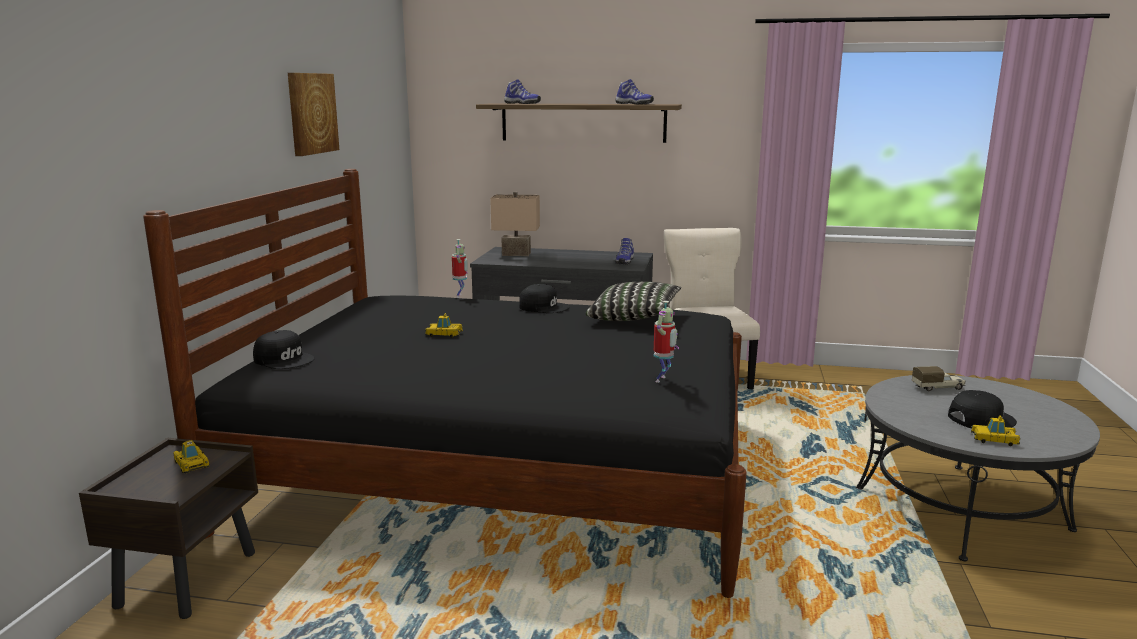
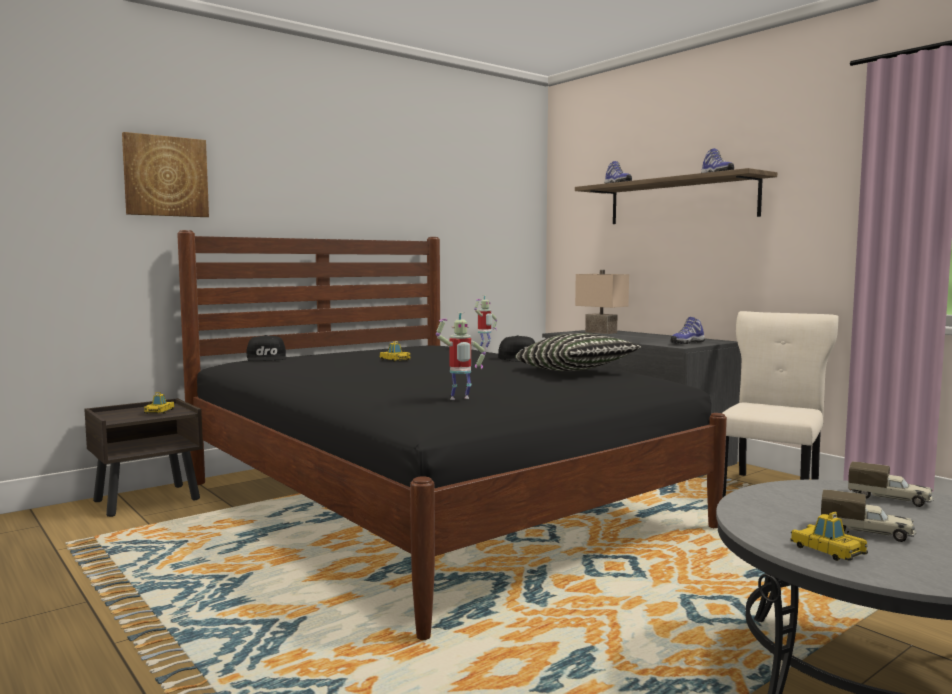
camera: 40 degrees right, 10 degrees down
(311, 113) = (397, 187): picture -> picture (165, 176)
(980, 419) = (866, 532): black cap -> toy truck

